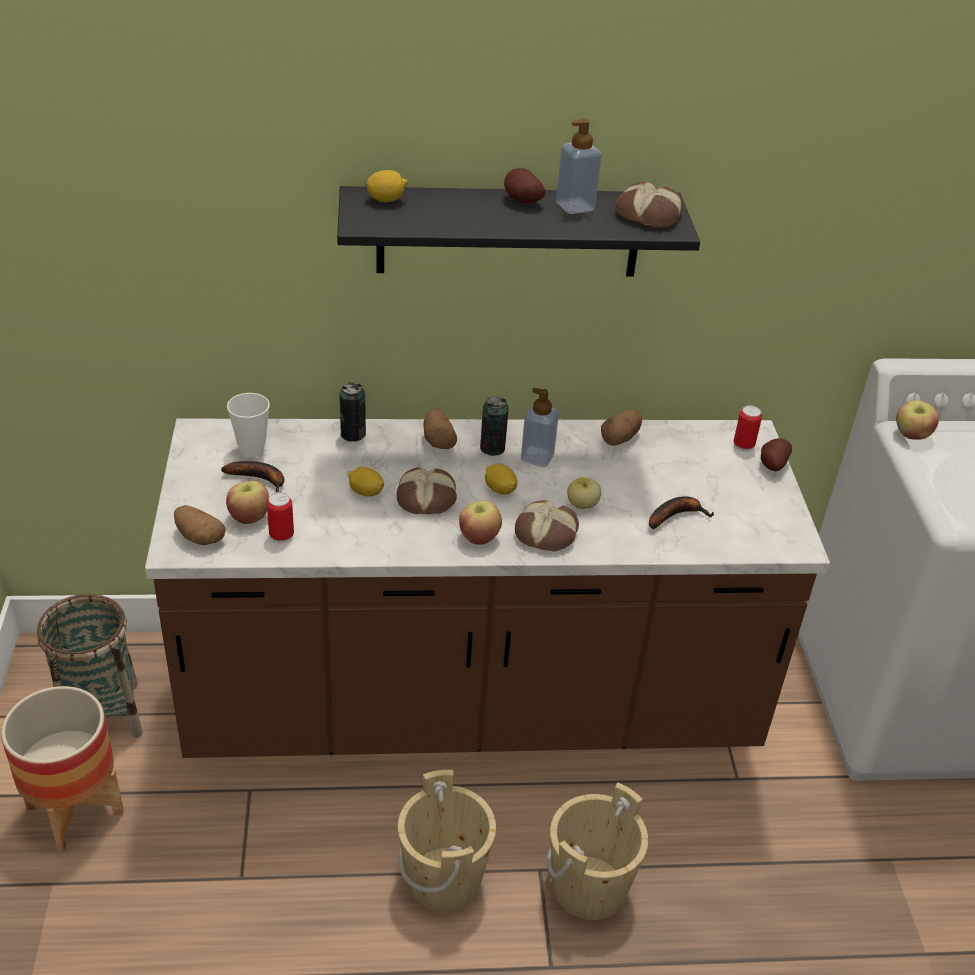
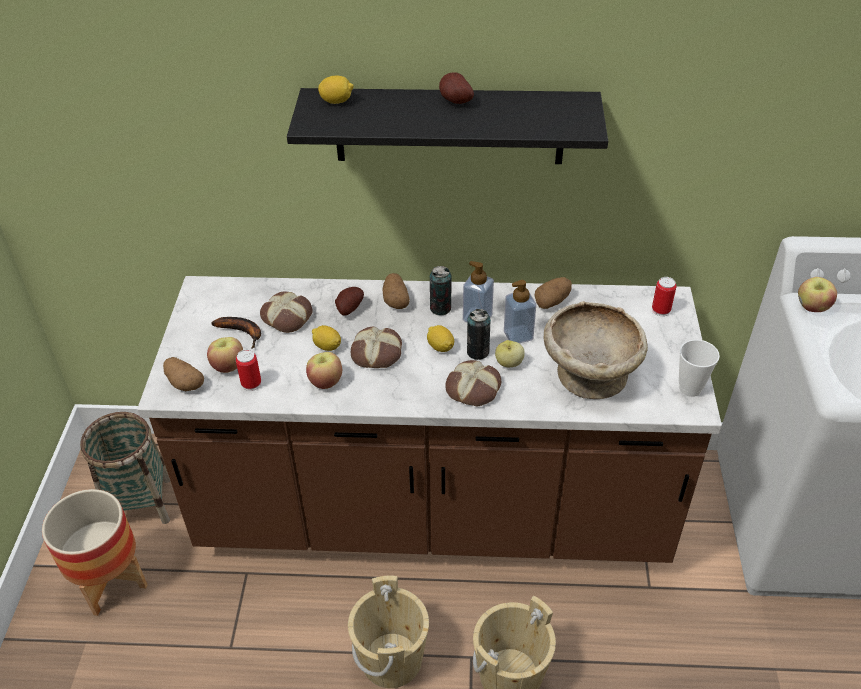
camera: 10 degrees right, 5 degrees up
(252, 449) = (240, 305): cup -> cup (690, 388)
(353, 434) = (326, 293): can -> can (478, 352)
(479, 537) = (415, 390): apple -> apple (325, 381)
(575, 206) = (501, 106): soap dispenser -> soap dispenser (518, 335)
(649, 213) = (567, 113): bread -> bread (288, 316)
(676, 515) = (589, 375): banana -> beige bowl
(771, 465) = (683, 330): potato -> potato (348, 309)

